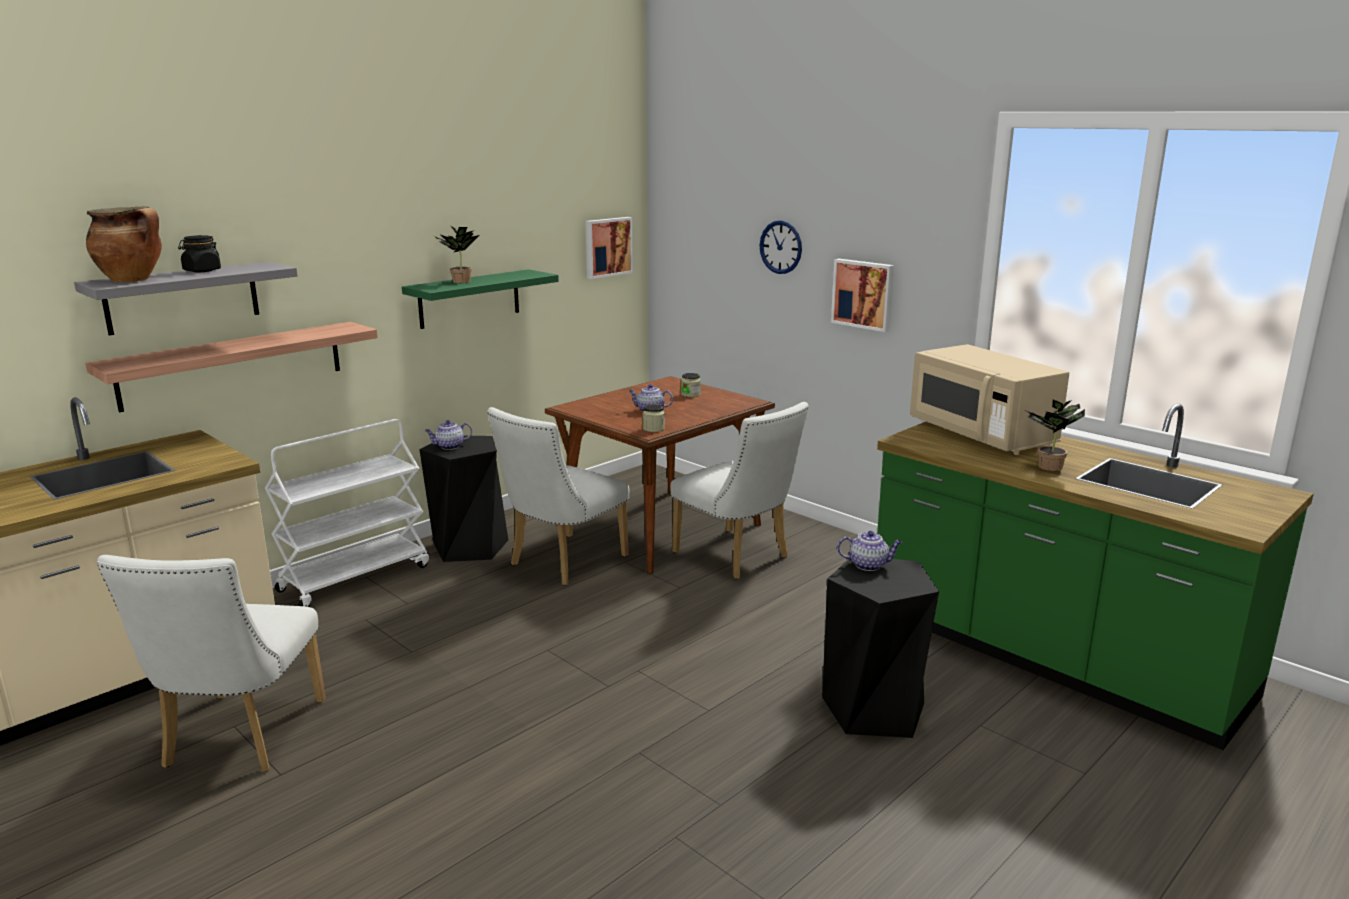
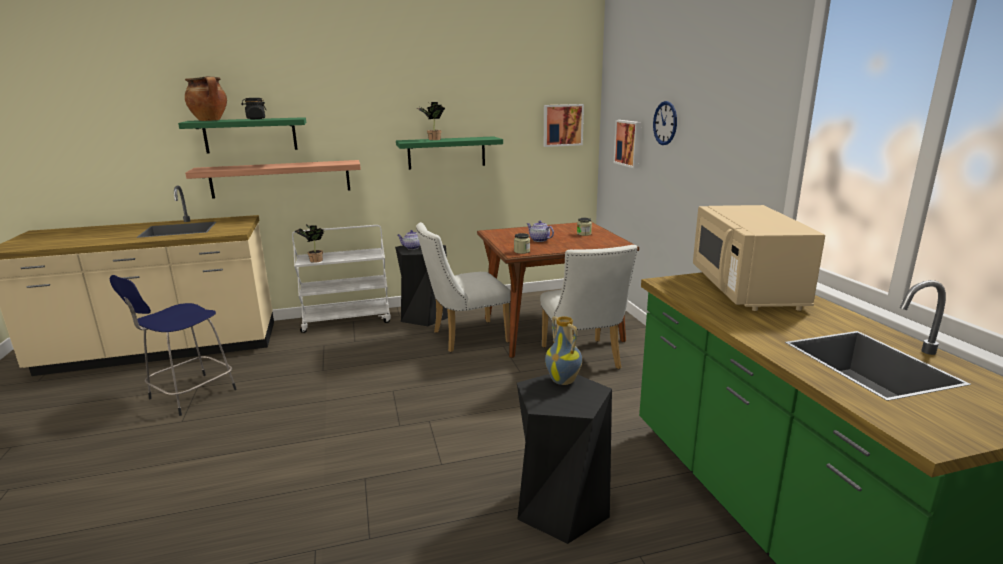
camera: 30 degrees right, 0 degrees up
(182, 297) = (250, 135): grey shelf -> green shelf
(239, 740) = (190, 395): white chair -> blue stool
(864, 294) = (711, 161): picture -> picture (629, 143)
(869, 565) = (564, 380): teapot -> vase
(1048, 467) = (769, 327): potted plant -> potted plant (314, 260)

